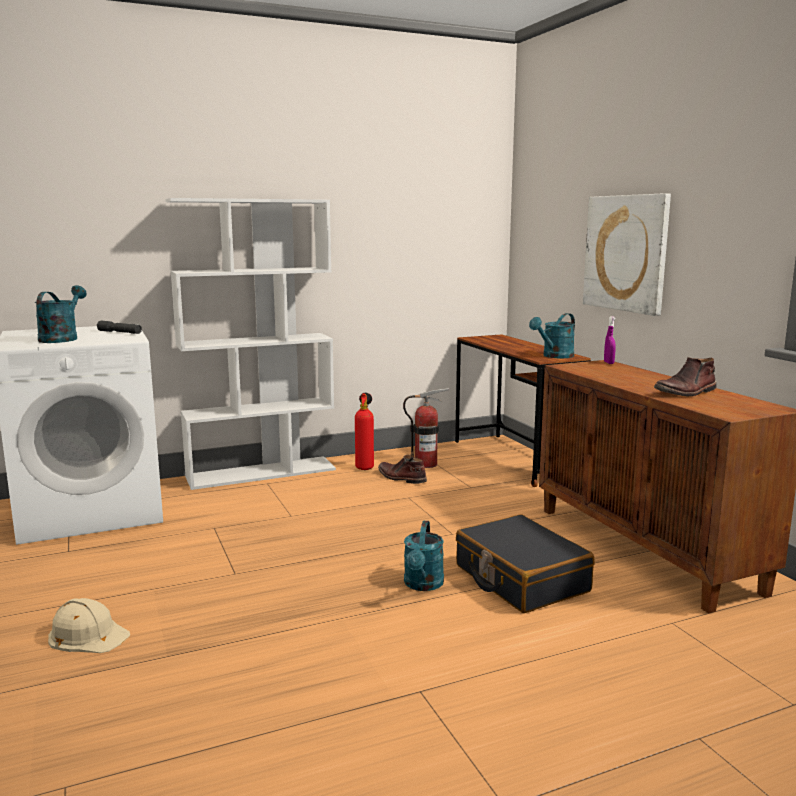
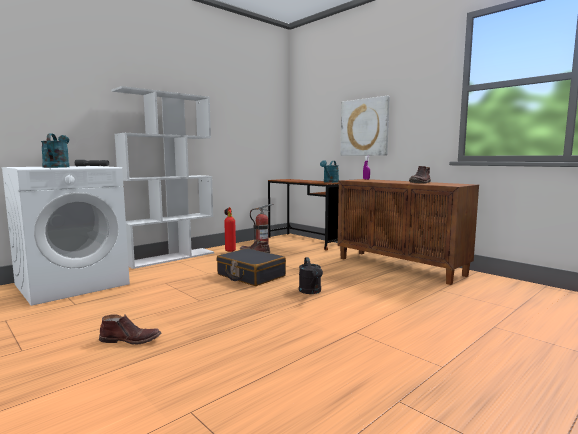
camera: 20 degrees left, 5 degrees down
(88, 635) = (131, 340): beige hard hat -> brown boot
(423, 585) = (311, 292): turquoise watering can -> black watering can
(520, 579) = (356, 283): black suitcase -> black suitcase (251, 276)

